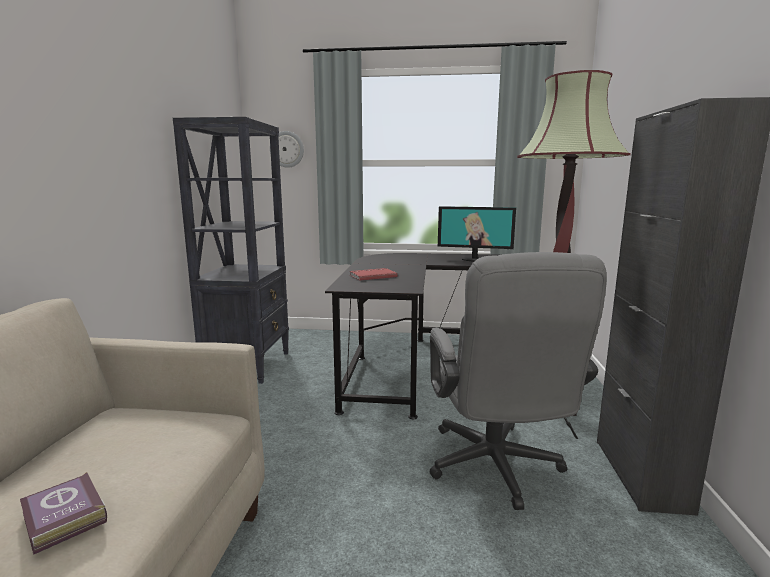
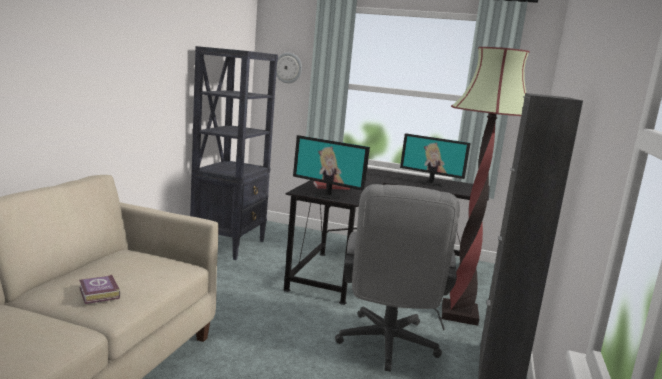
camera: 10 degrees right, 0 degrees up
(377, 286) = (327, 195): none -> monitor

